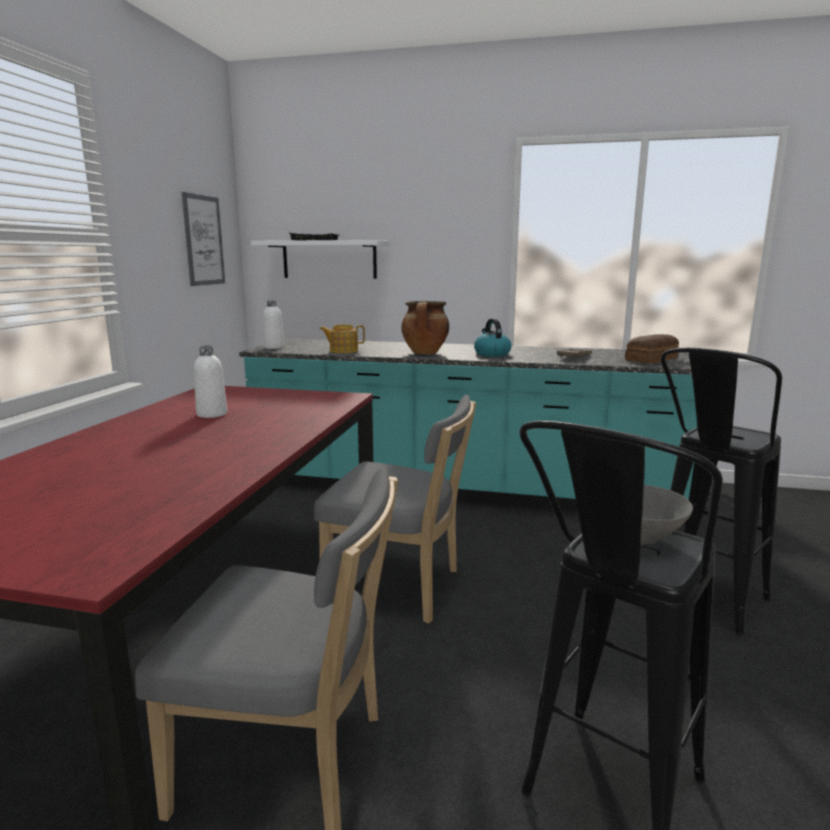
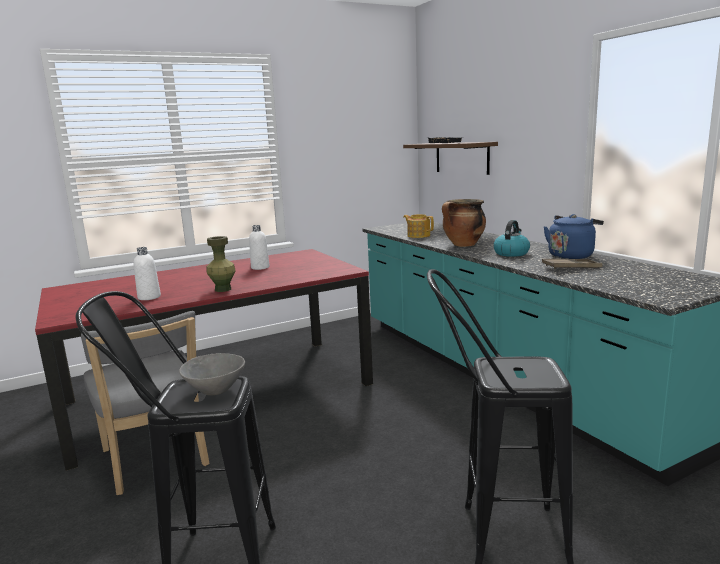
camera: 50 degrees right, 0 degrees up
(203, 240) = (371, 146): picture -> none
(260, 446) = (223, 289): none -> green vase
(274, 347) = (390, 227): white bottle -> white bottle (149, 297)
(329, 259) = (461, 157): white shelf -> brown shelf
(399, 588) = (331, 416): grey chair -> none
(539, 349) = (571, 255): none -> blue kettle
(653, 359) = (645, 283): bread -> none

